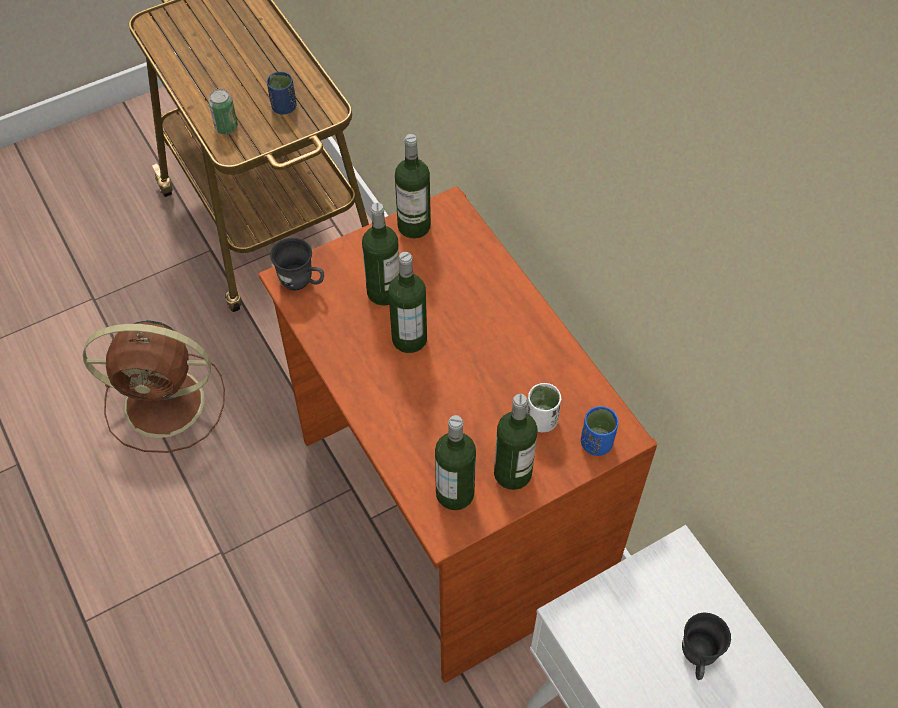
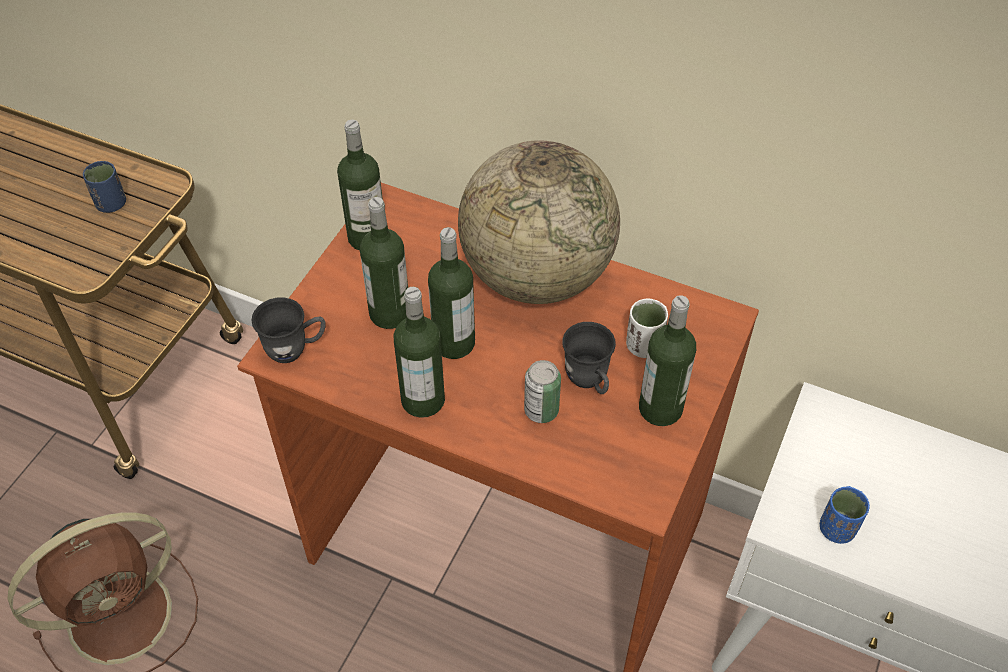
camera: 35 degrees left, 5 degrees down
(226, 127) = (59, 253): can -> can (541, 411)
(455, 493) = (624, 459): bottle -> bottle (423, 400)
(509, 322) = (536, 276): none -> globe
(596, 443) = (709, 338): blue cup -> blue cup (837, 529)
(697, 659) = (913, 489): grey mug -> grey mug (589, 382)

